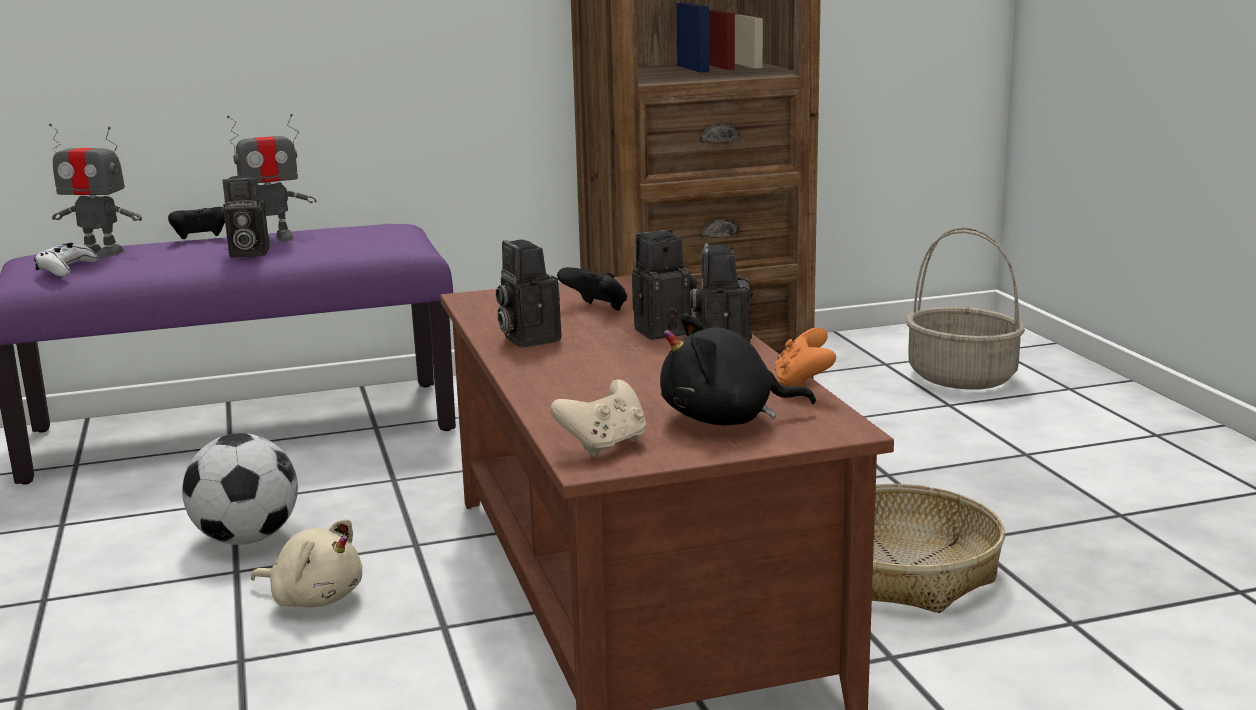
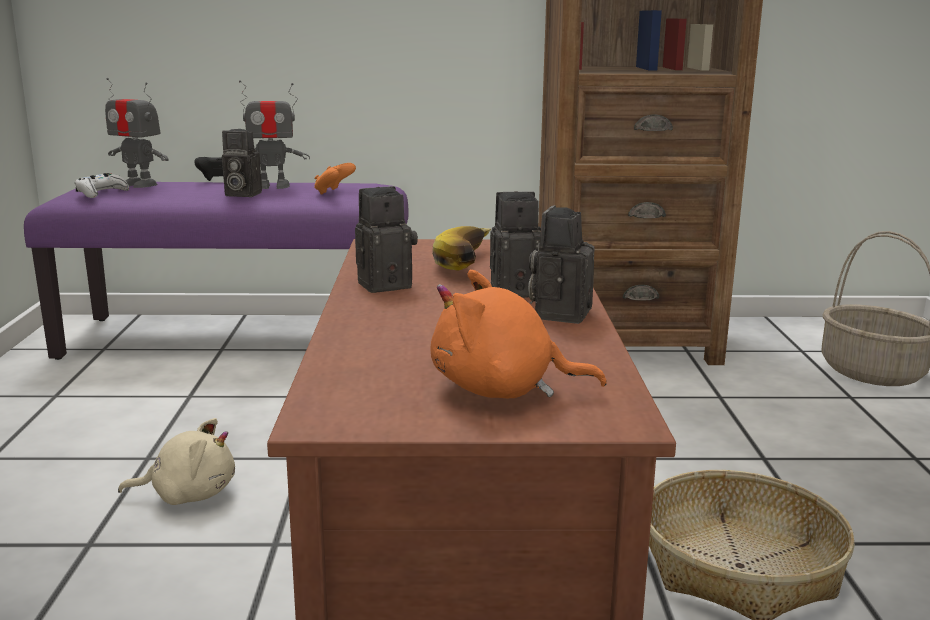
camera: 15 degrees right, 0 degrees up
(246, 539) = (176, 430): football -> none
(314, 598) = (188, 494): beige plush toy -> beige plush toy turned 45 degrees counterclockwise
(527, 338) = (386, 284): camera -> camera turned 75 degrees clockwise
(596, 309) = (473, 265): black game controller -> banana
(605, 445) = (352, 401): beige game controller -> none
(725, 419) = (502, 390): black plush toy -> orange plush toy
(803, 385) = (613, 363): orange game controller -> orange game controller (333, 192)

